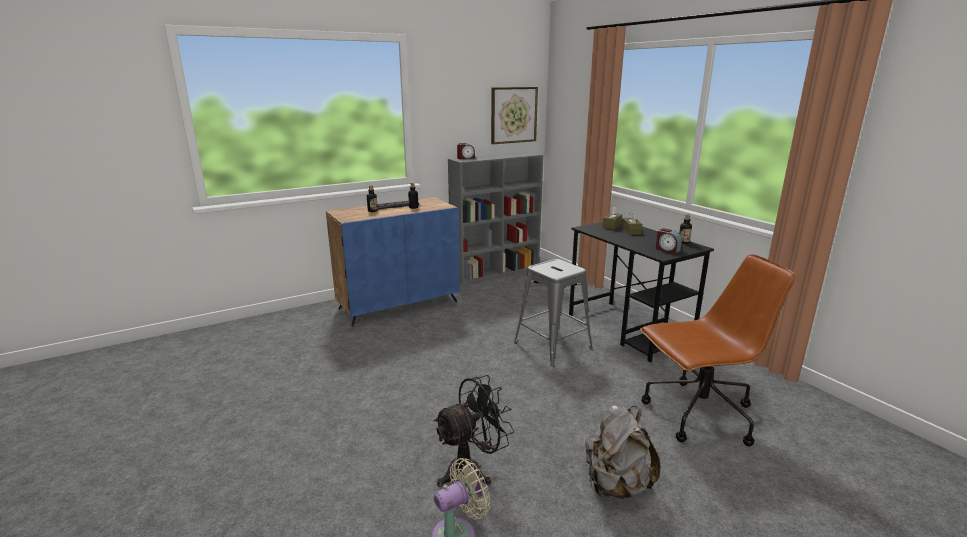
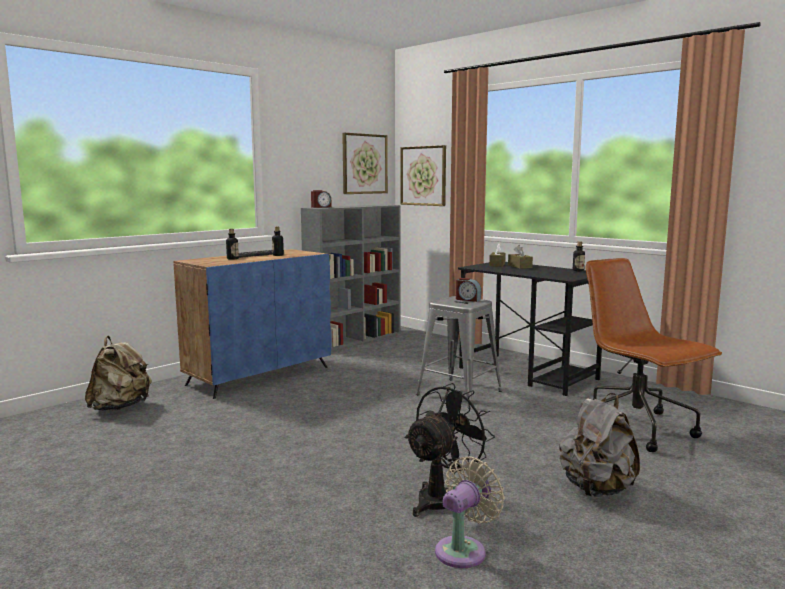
camera: 15 degrees left, 10 degrees down
(281, 327) = (120, 407): none -> beige backpack
(567, 127) = (423, 176): none -> picture
(667, 249) = (568, 275): alarm clock -> alarm clock (467, 299)
(698, 415) = (637, 429): brown office chair -> brown office chair turned 90 degrees counterclockwise

